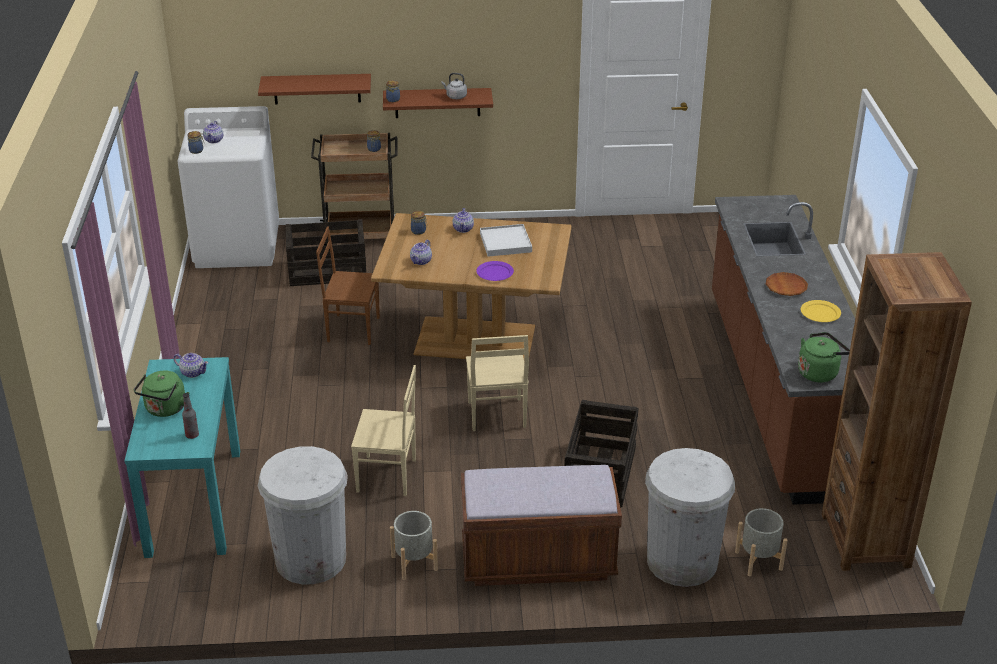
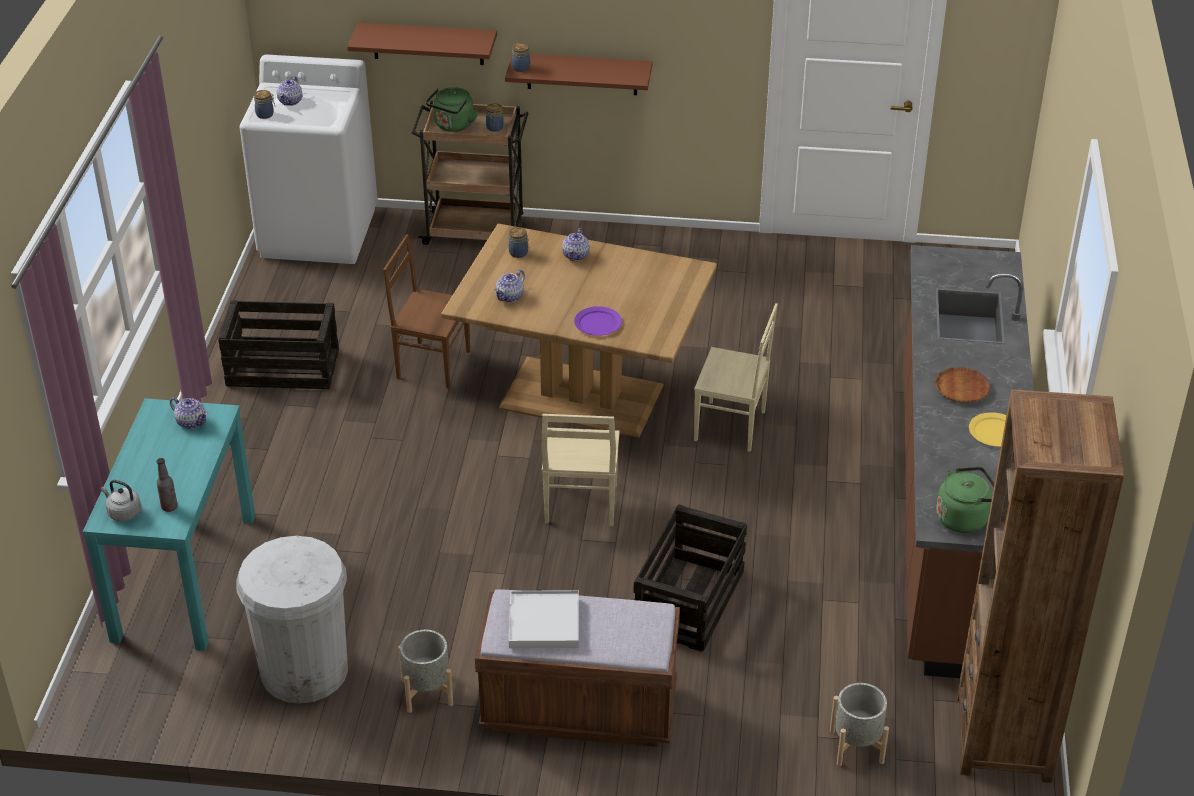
camera: 10 degrees right, 5 degrees up
(165, 409) = (146, 468): green kettle -> green kettle (453, 126)
(327, 271) = (421, 279): crate -> crate (281, 368)
(387, 476) = (424, 572): beige chair -> beige chair (731, 427)
(455, 96) = (602, 70): grey kettle -> grey kettle (123, 513)
(505, 243) = (624, 281): white tray -> white tray (544, 622)
(682, 561) = (758, 734): white trash can -> none

